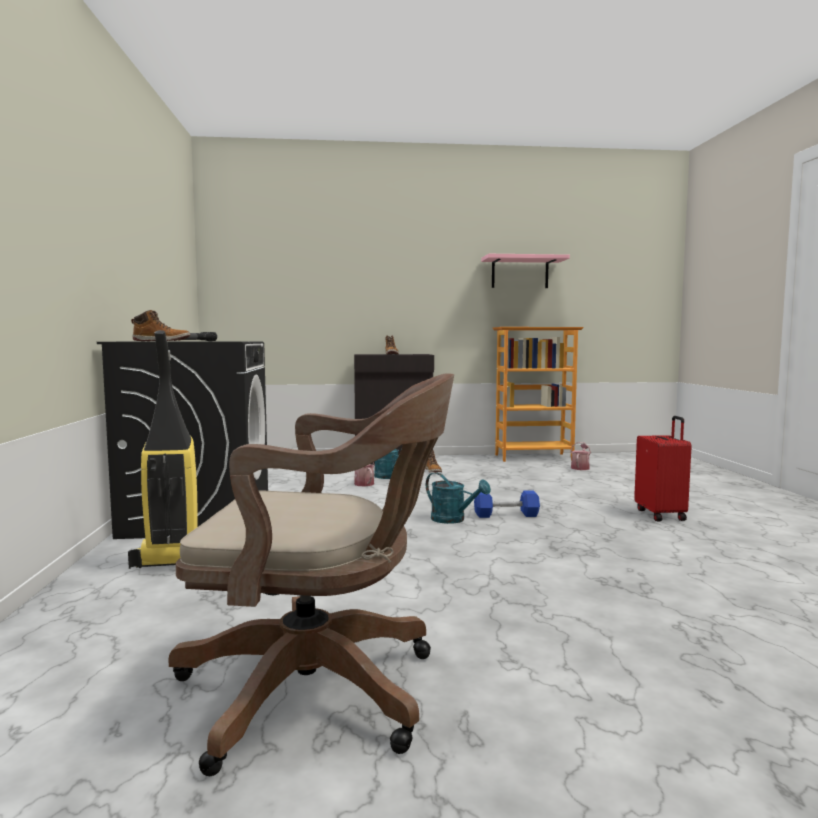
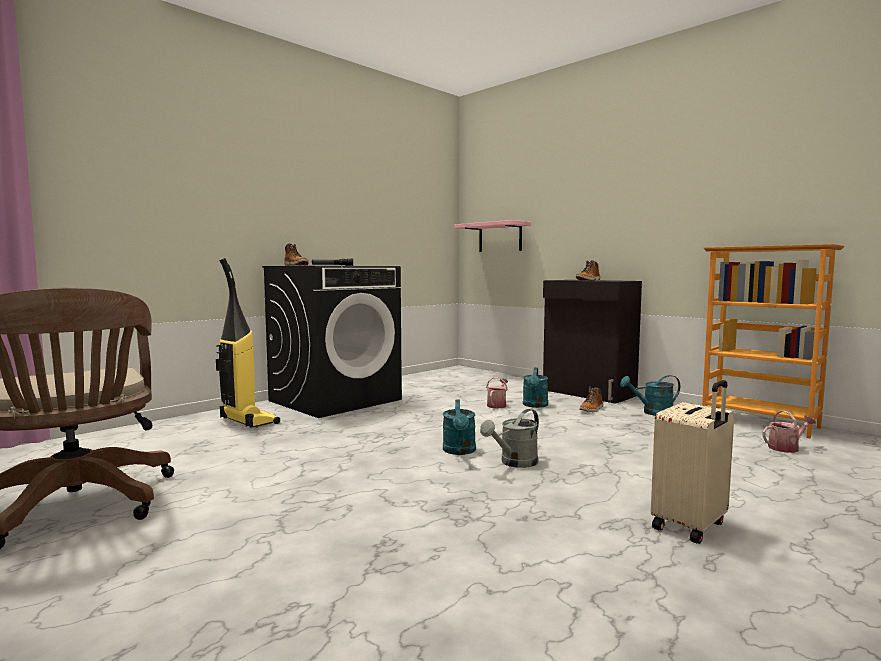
camera: 50 degrees right, 0 degrees up
(471, 464) = (652, 413): none -> turquoise watering can
(506, 515) = (514, 463): blue dumbbell -> grey watering can
(520, 273) = (767, 174): pink shelf -> pink shelf (500, 237)
(661, 515) = (691, 526): red suitcase -> beige suitcase

